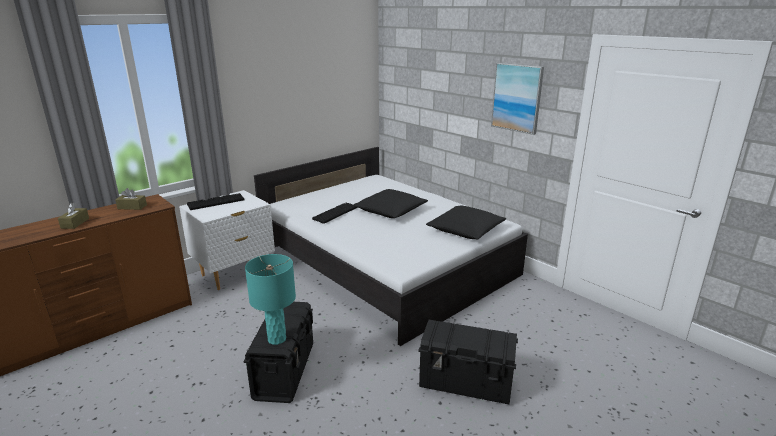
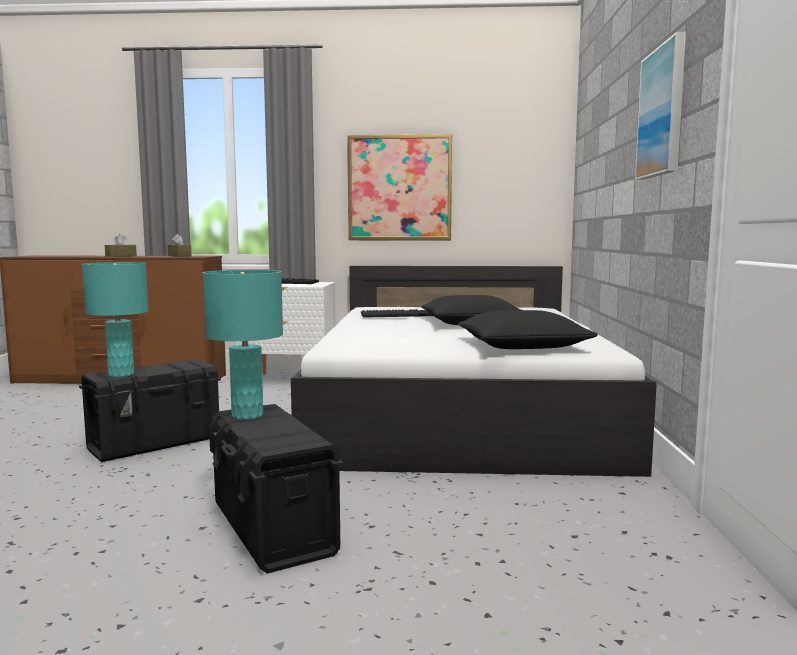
camera: 45 degrees right, 15 degrees down
(280, 110) = (399, 188): none -> picture
(442, 334) = (248, 415): none -> turquoise table lamp

